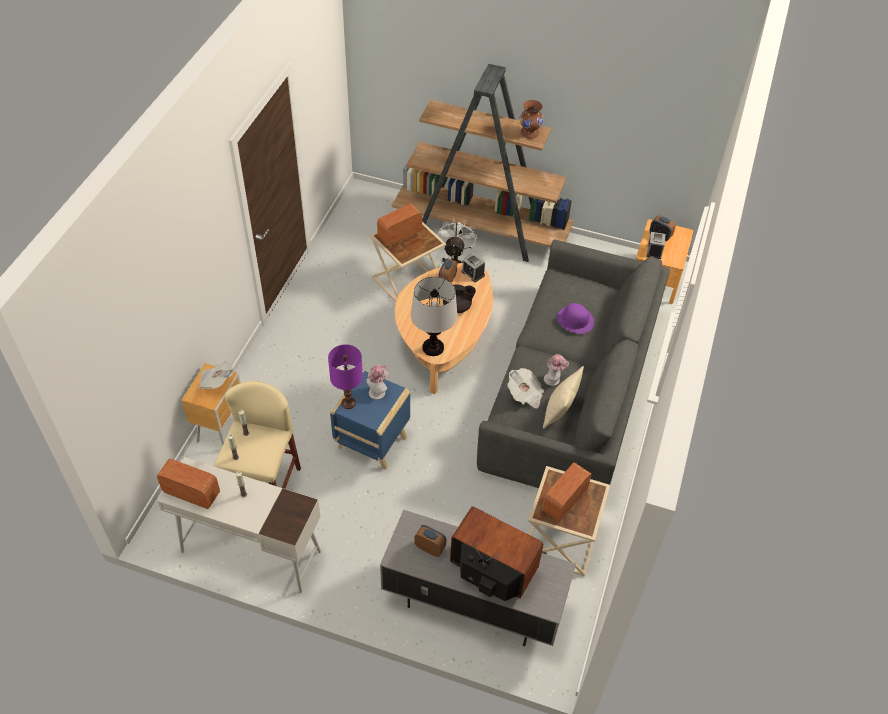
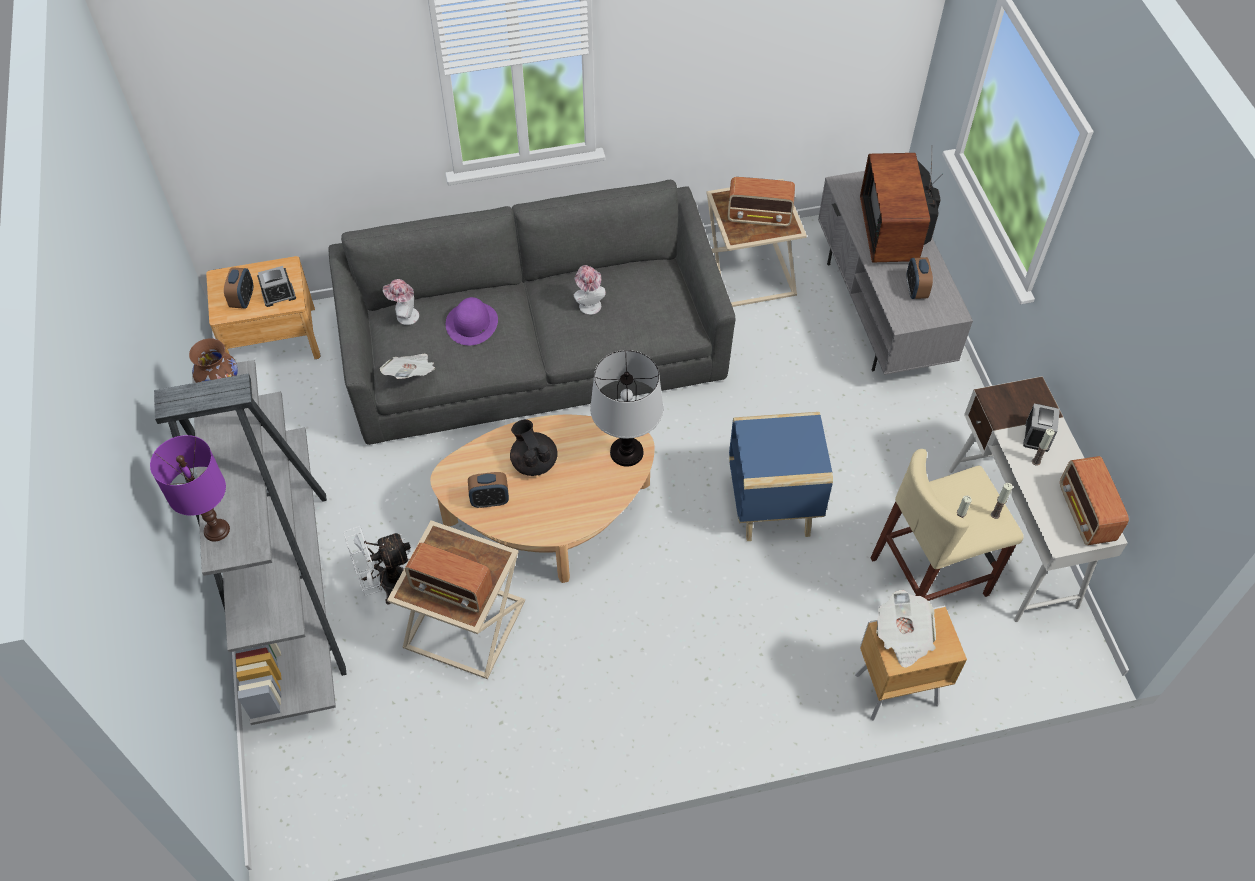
camera: 120 degrees left, 5 degrees up
(348, 403) = (806, 465): purple table lamp -> purple table lamp (216, 529)
(378, 391) = (763, 444): hat -> hat (404, 316)
(473, 273) = (454, 477): alarm clock -> alarm clock (1037, 435)
(481, 231) = (288, 586): brown bookcase -> grey bookcase
(525, 395) = (634, 320): newspaper -> newspaper (411, 374)
(559, 412) = (634, 279): beige pillow -> none

